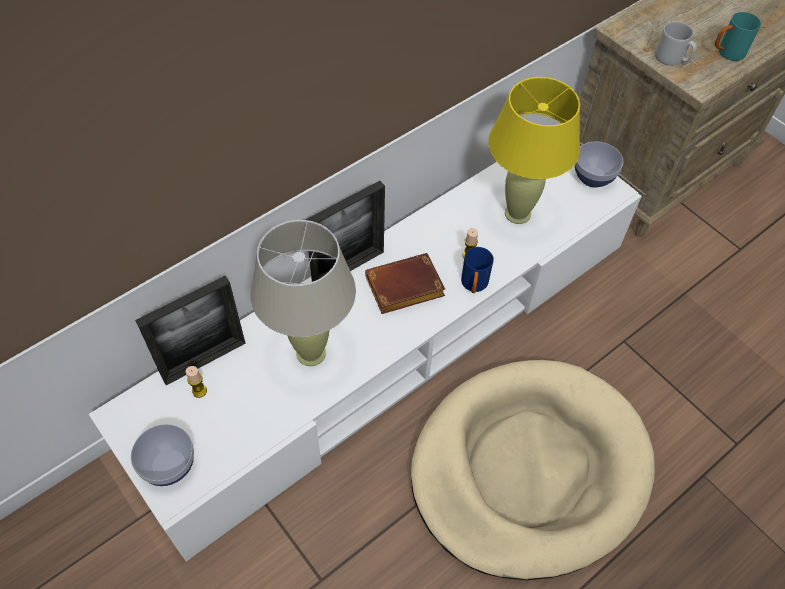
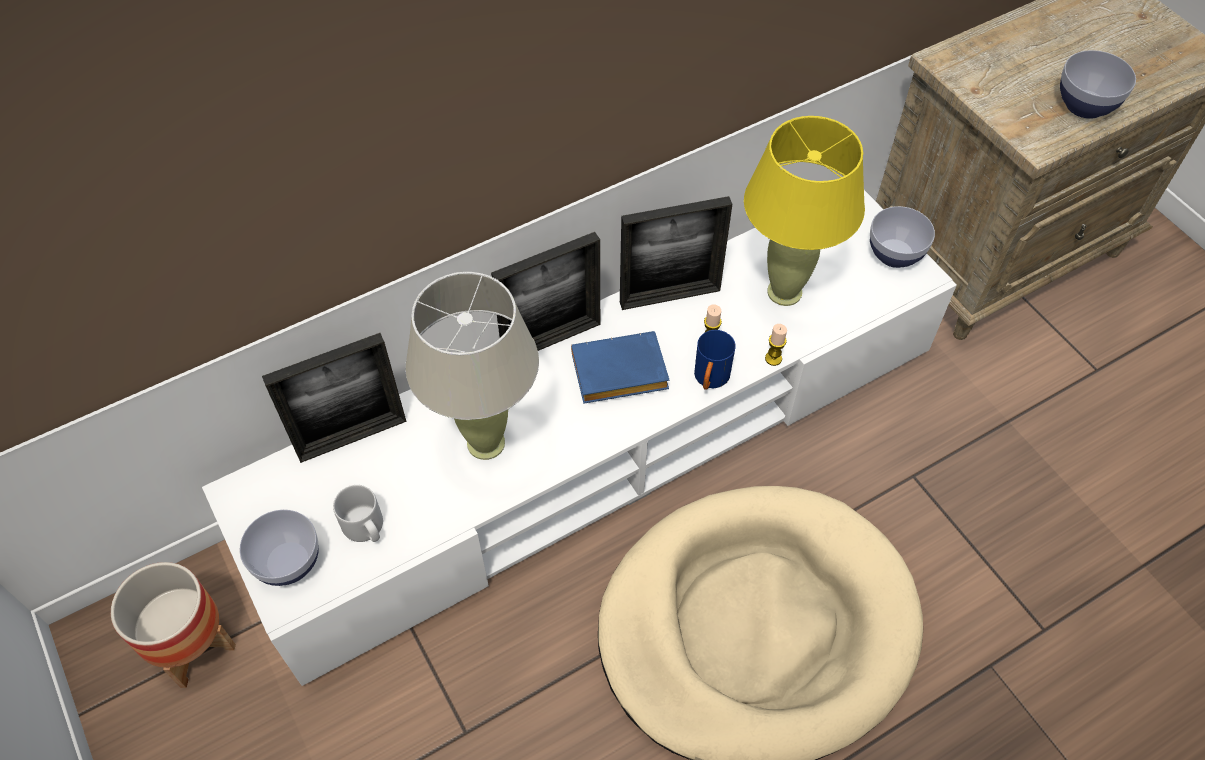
camera: 10 degrees right, 0 degrees up
(92, 541) = (193, 646): none -> planter
(199, 391) = (340, 474): candle -> candle (773, 358)
(403, 289) = (617, 375): brown book -> blue book
(432, 225) = (670, 296): none -> picture frame
(672, 58) = (1008, 105): grey mug -> grey mug (365, 528)
(726, 53) = (1085, 105): turquoise mug -> bowl

